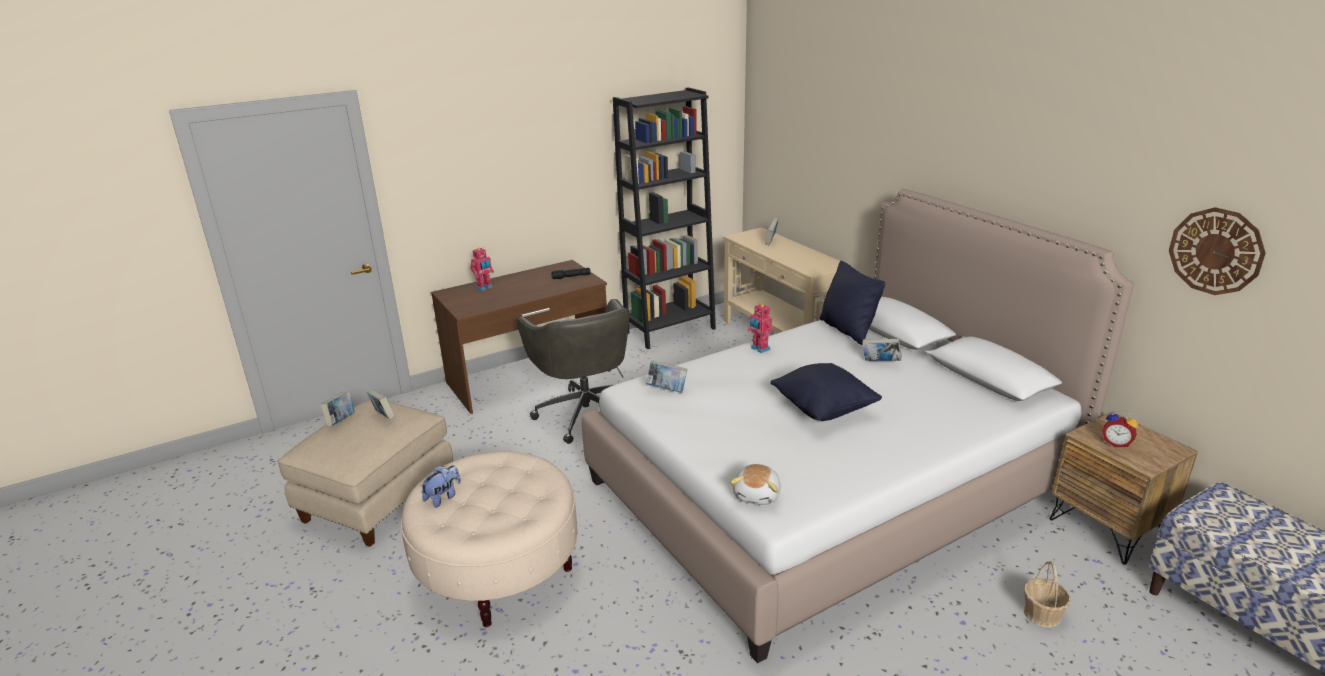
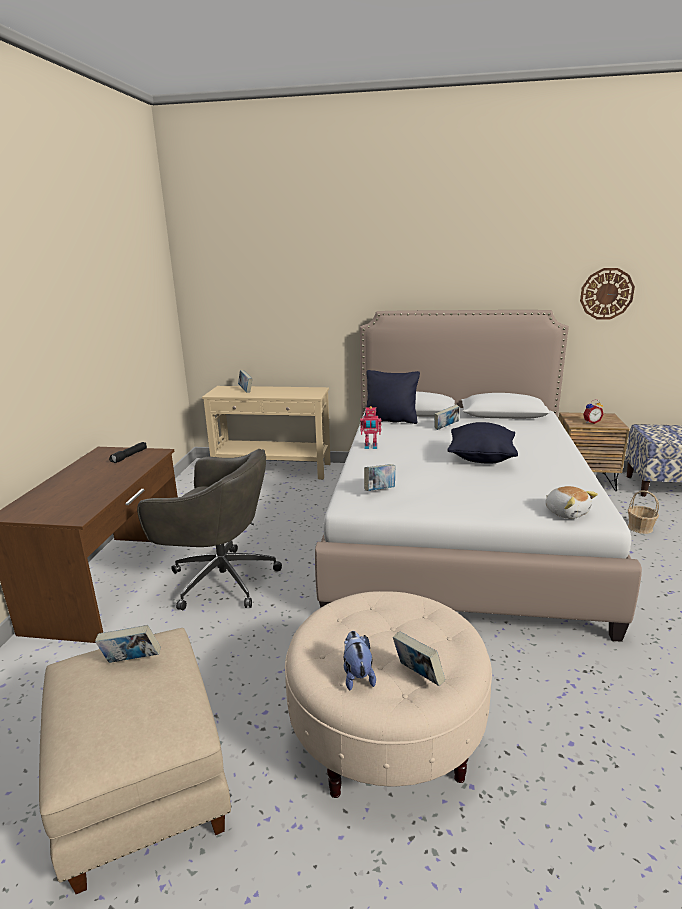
camera: 50 degrees left, 5 degrees down
(341, 421) = (80, 700): book -> book (417, 675)
(484, 288) = (50, 494): toy robot -> none
(670, 330) = (181, 496): black bookcase -> none

